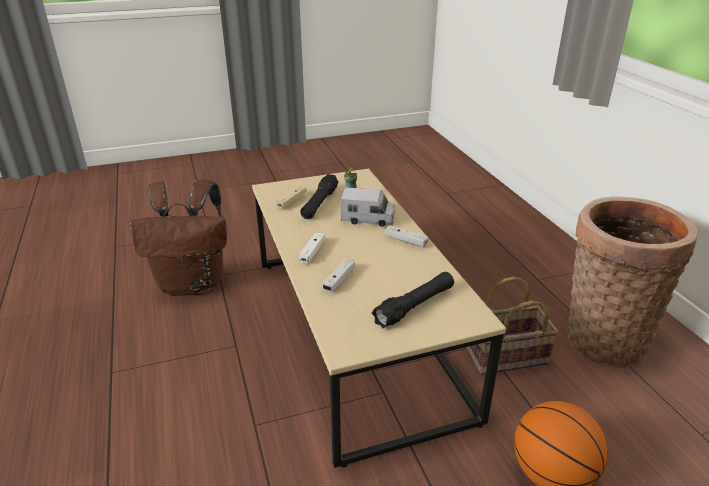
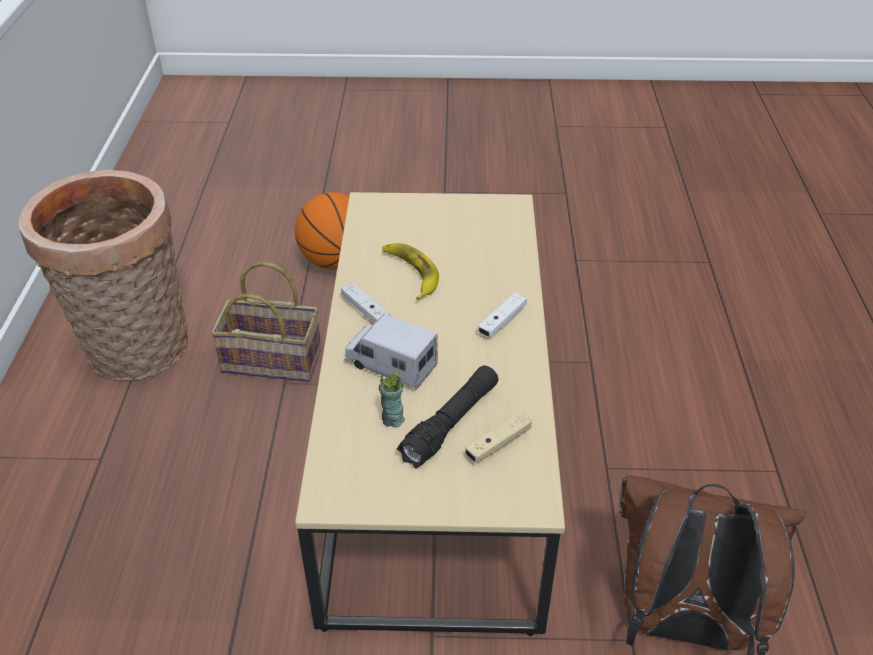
camera: 160 degrees left, 10 degrees up
(339, 280) = (485, 273): white game controller -> none
(394, 268) = (411, 273): none -> banana
(414, 306) = (420, 227): black flashlight -> none

